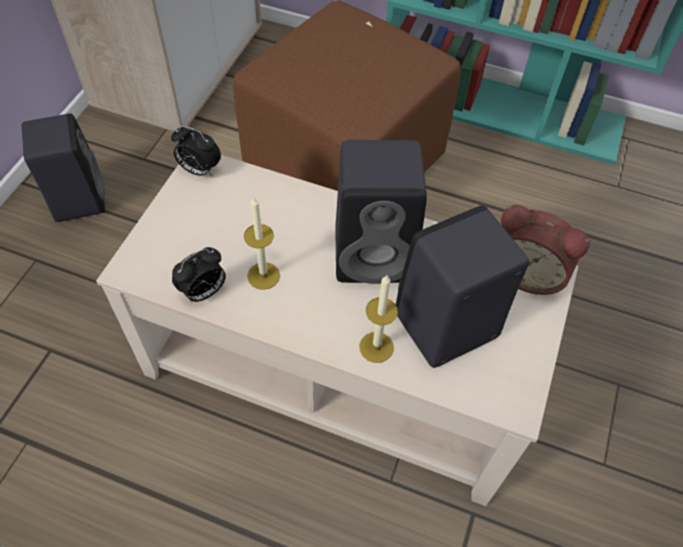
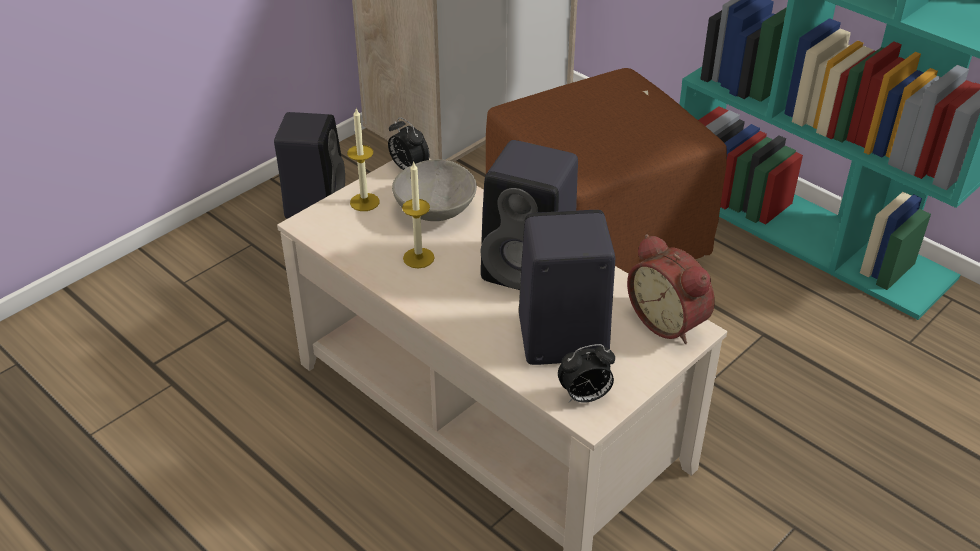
camera: 25 degrees right, 15 degrees down
(203, 292) = (360, 256): alarm clock -> alarm clock (585, 397)
(249, 212) = (434, 209): none -> grey bowl
(376, 347) = (487, 336): candle -> candle (364, 202)

